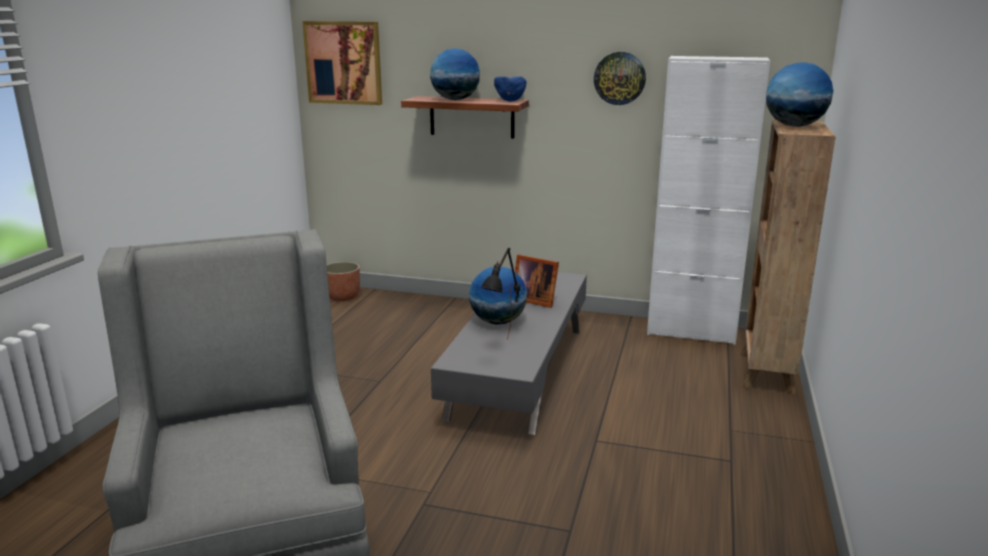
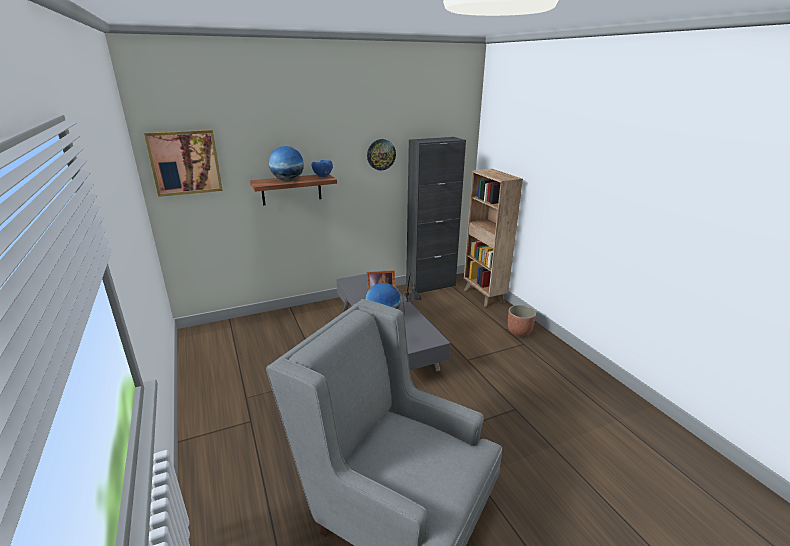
camera: 40 degrees left, 5 degrees up
(343, 297) = (215, 332): planter -> planter (519, 331)
(691, 332) = (430, 286): white cabinet -> black cabinet
(794, 126) = (493, 174): globe -> none

